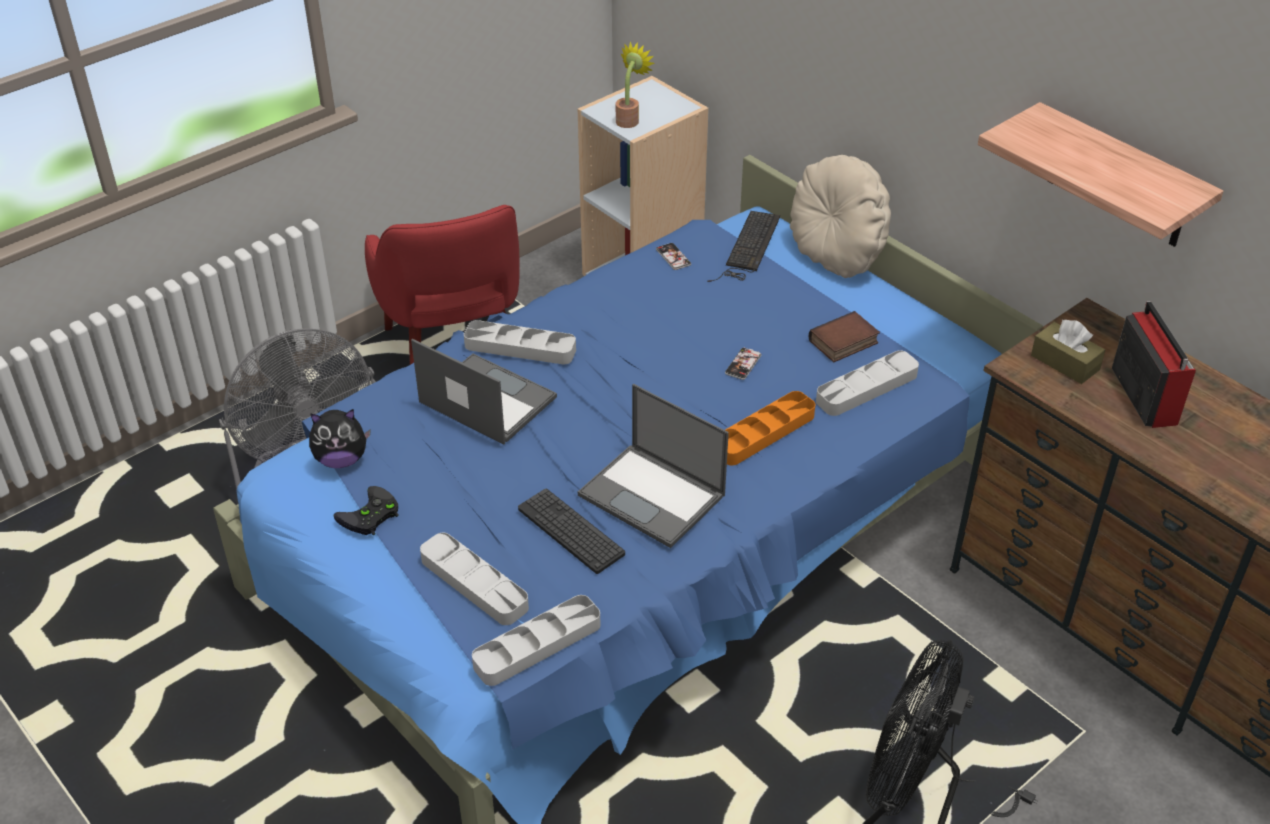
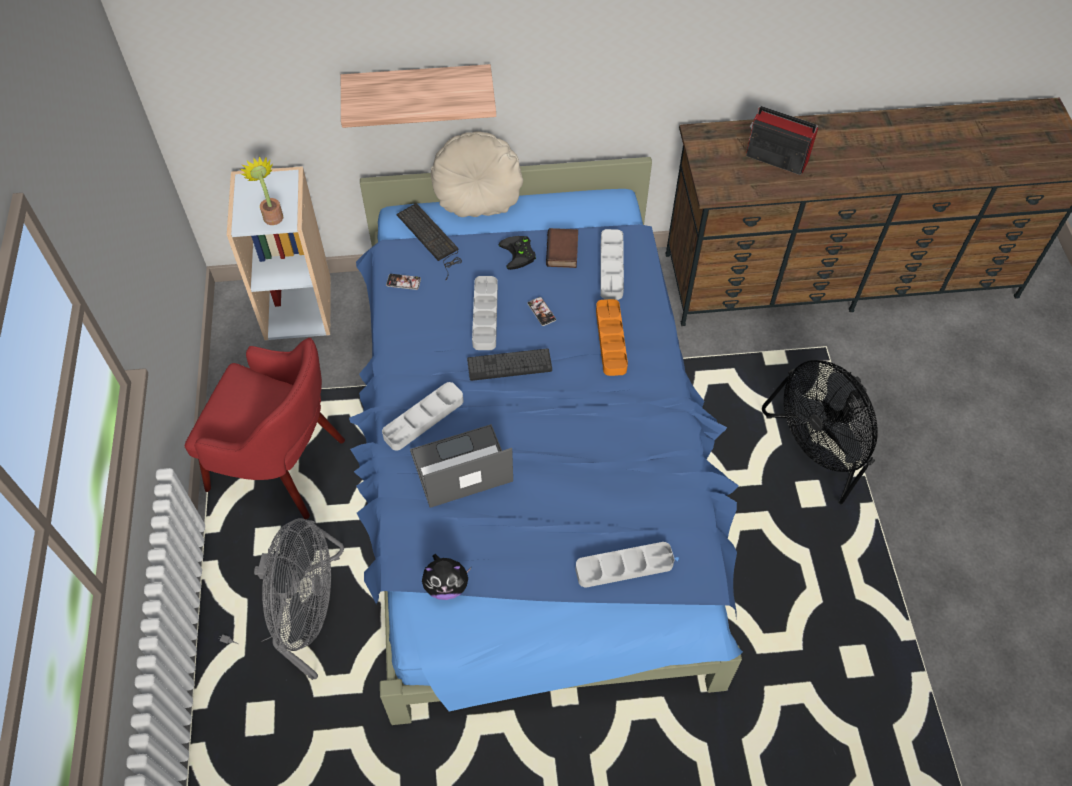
camera: 55 degrees left, 15 degrees up
(341, 460) = (446, 585): plush toy -> plush toy turned 60 degrees clockwise
(369, 517) = (518, 596): black game controller -> black game controller (519, 254)
(537, 645) = (701, 560): grey tray -> grey tray (485, 315)
(570, 531) = (620, 489): keyboard -> keyboard (509, 365)
(653, 495) = (623, 427): laptop -> none
(1065, 363) = (725, 171): brown tissue box -> none
(1119, 178) = (688, 45): shelf -> shelf (418, 90)

